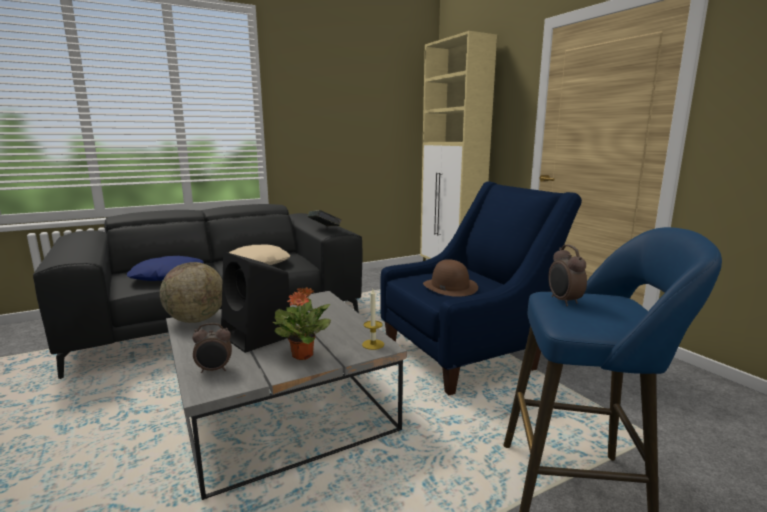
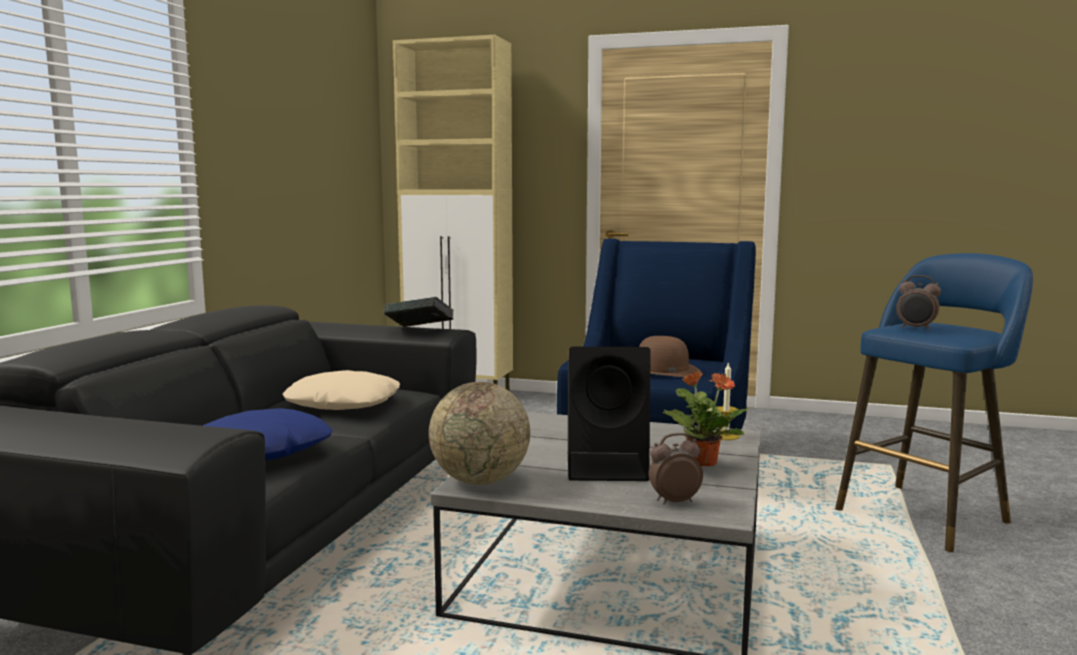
camera: 45 degrees left, 5 degrees down
(214, 370) = (673, 501): alarm clock -> alarm clock turned 135 degrees counterclockwise

